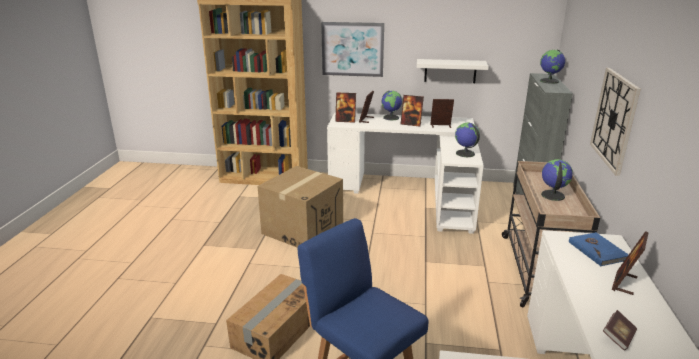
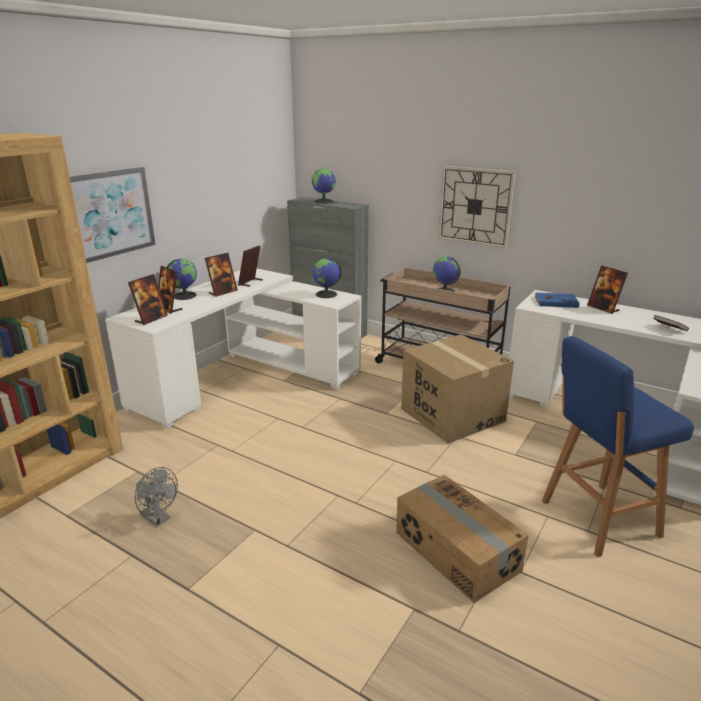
camera: 65 degrees left, 0 degrees up
(250, 219) = (159, 519): none -> grey fan
(302, 229) = (243, 475): cardboard box -> cardboard box (452, 415)
(450, 71) = (219, 217): white shelf -> none

